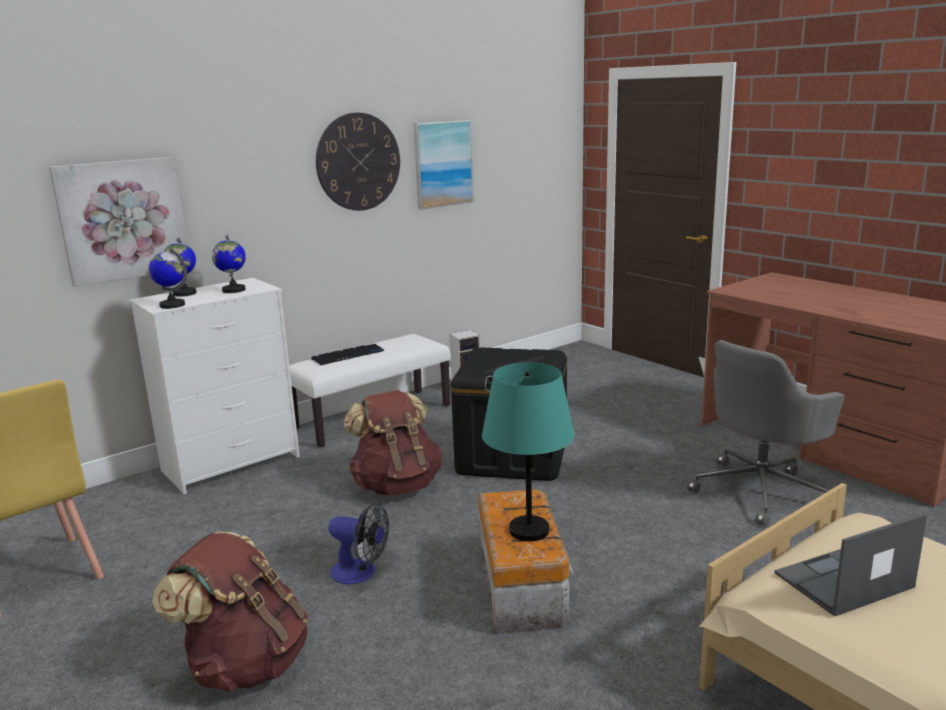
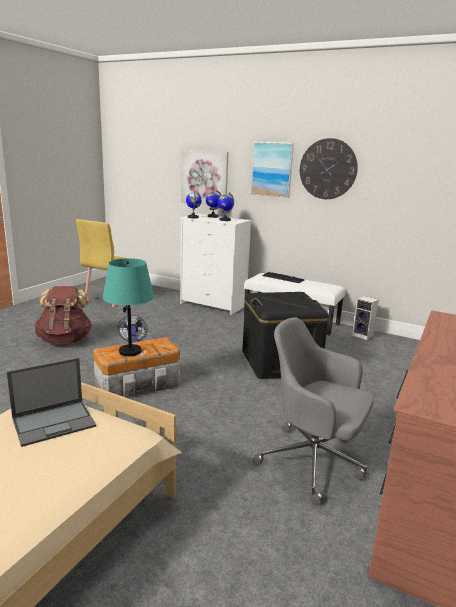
camera: 65 degrees right, 0 degrees up
(397, 485) = (219, 340): brown backpack -> none
(442, 164) = (393, 180): picture -> picture (272, 169)
(842, 581) = (55, 422): laptop -> laptop turned 105 degrees clockwise

